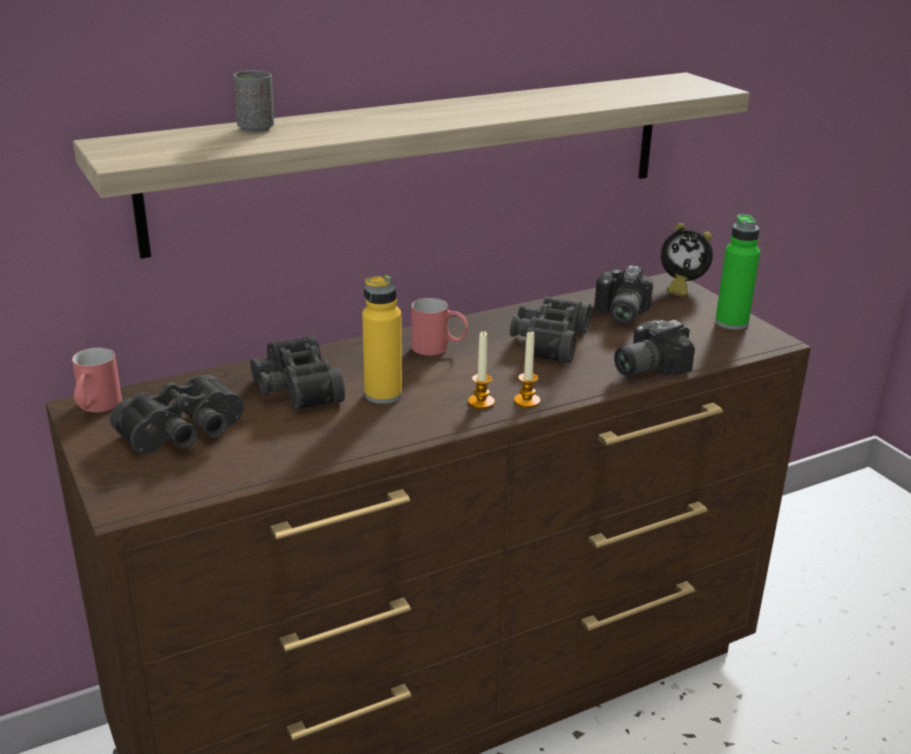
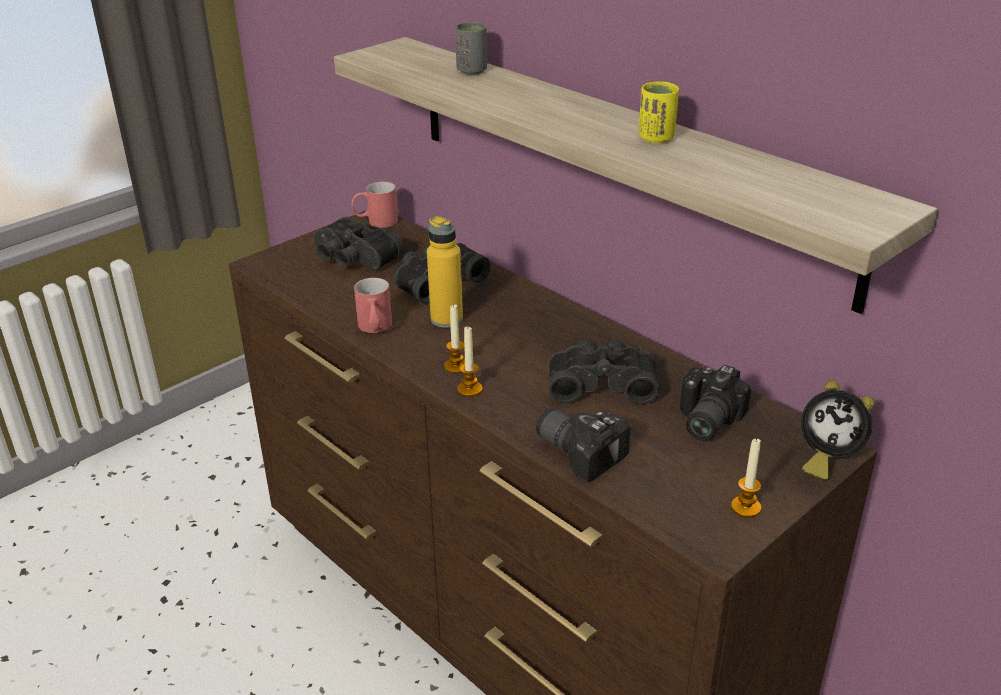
camera: 75 degrees right, 5 degrees up
(439, 348) = (547, 329): red mug -> red mug (375, 329)
(515, 102) = (656, 138): none -> yellow cup
(618, 314) = (704, 420): camera -> camera turned 60 degrees counterclockwise
(680, 286) = (825, 459): alarm clock -> alarm clock turned 60 degrees counterclockwise
(731, 323) = (745, 507): green bottle -> candle

